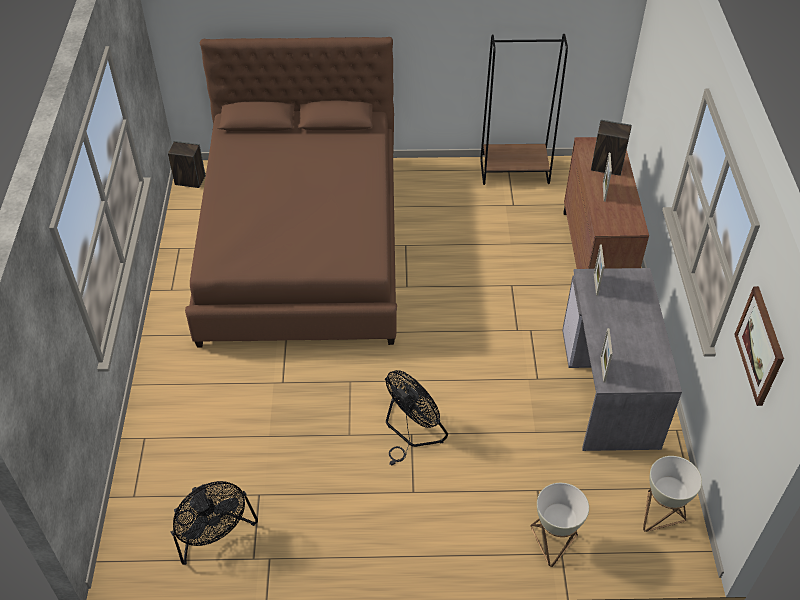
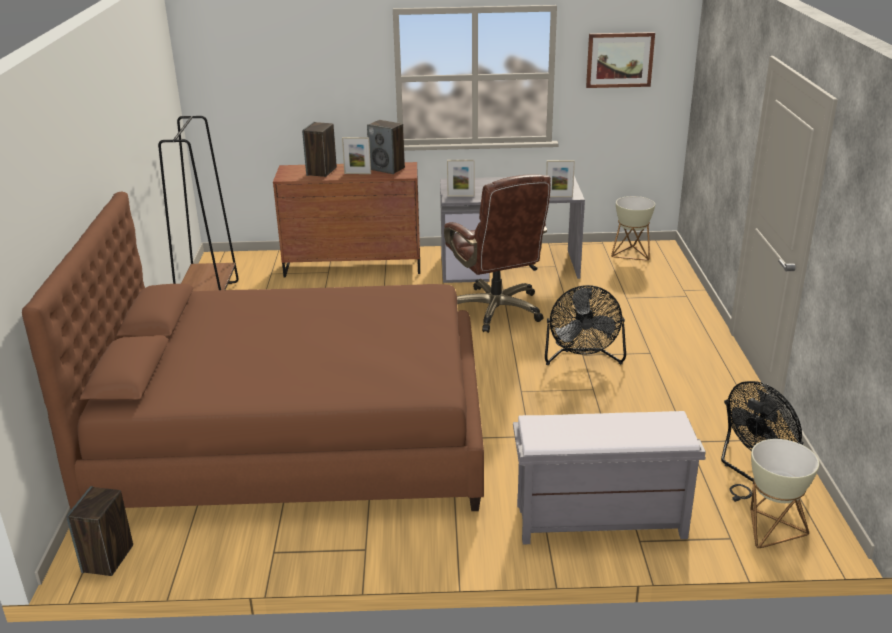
camera: 90 degrees left, 20 degrees down
(170, 416) = (598, 522): none -> grey bench
(408, 431) = (579, 356): black fan -> black fan turned 135 degrees counterclockwise
(504, 371) = (496, 309): none -> brown office chair
(554, 542) = (674, 292): planter -> planter (771, 529)
(621, 213) = (387, 169): none -> speaker

